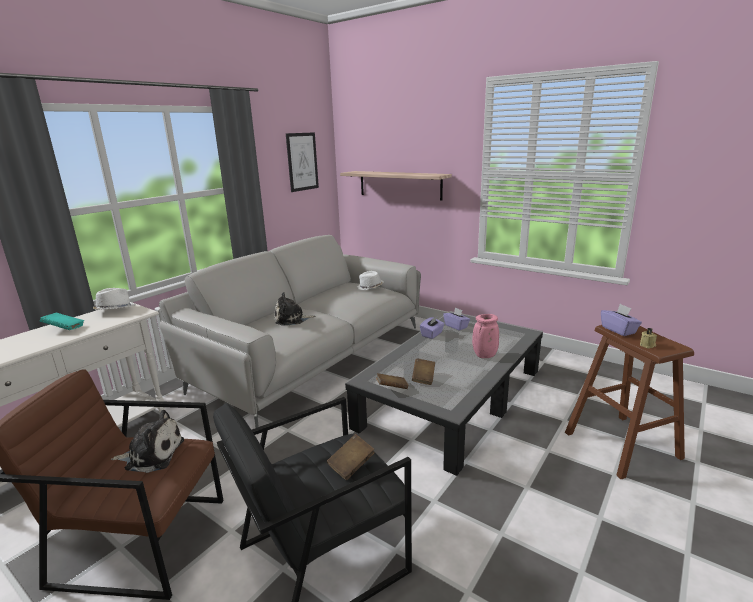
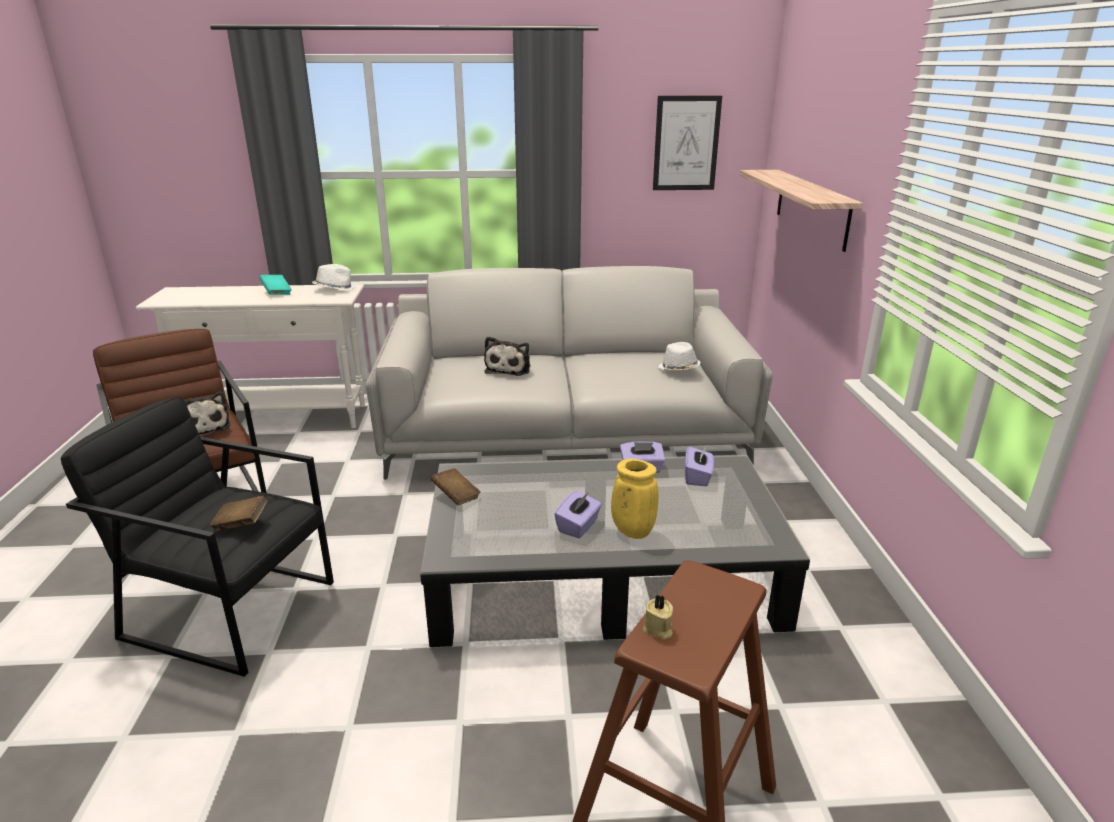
camera: 50 degrees right, 5 degrees up
(292, 319) = (509, 368): plush toy -> plush toy turned 120 degrees counterclockwise
(423, 378) = (506, 508): brown book -> none
(484, 356) = (631, 531): pink vase -> yellow vase
(618, 330) = (693, 585): purple tissue box -> purple tissue box (578, 526)

